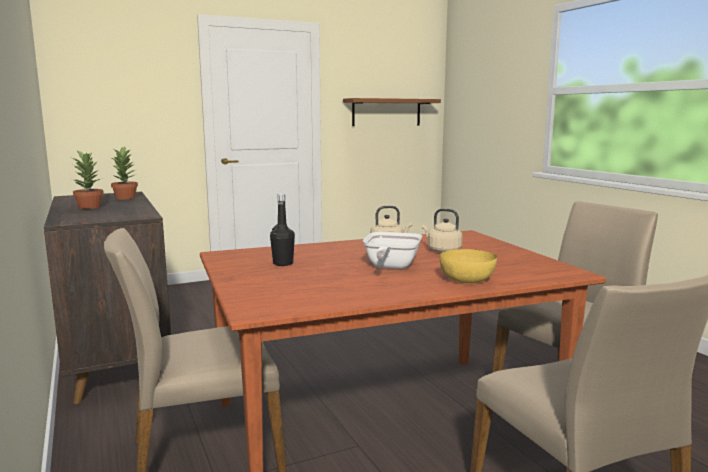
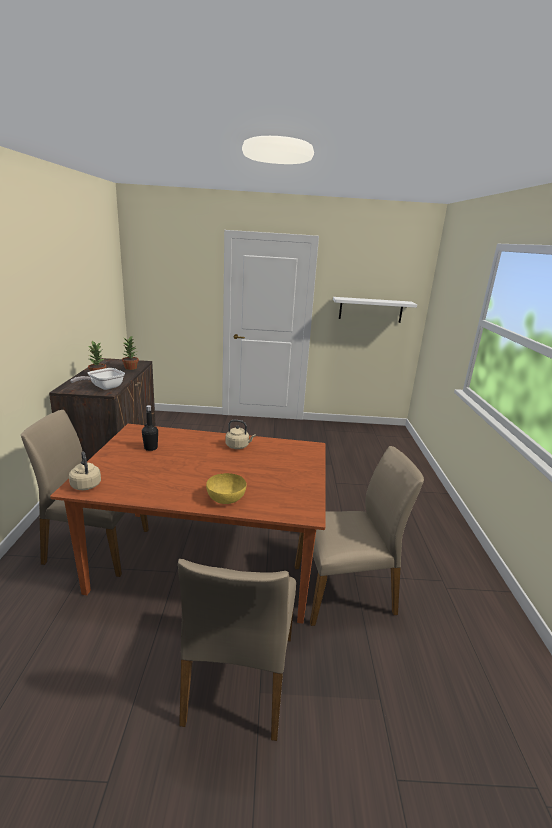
camera: 25 degrees right, 10 degrees up
(386, 112) = (370, 309): brown shelf -> white shelf
(390, 267) = (203, 470): frying pan -> frying pan (103, 387)
(442, 250) = (263, 461): beige kettle -> beige kettle (86, 484)

